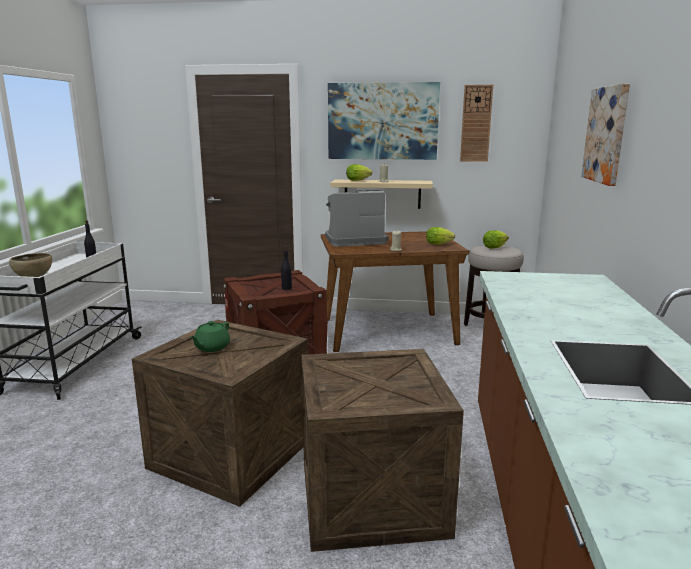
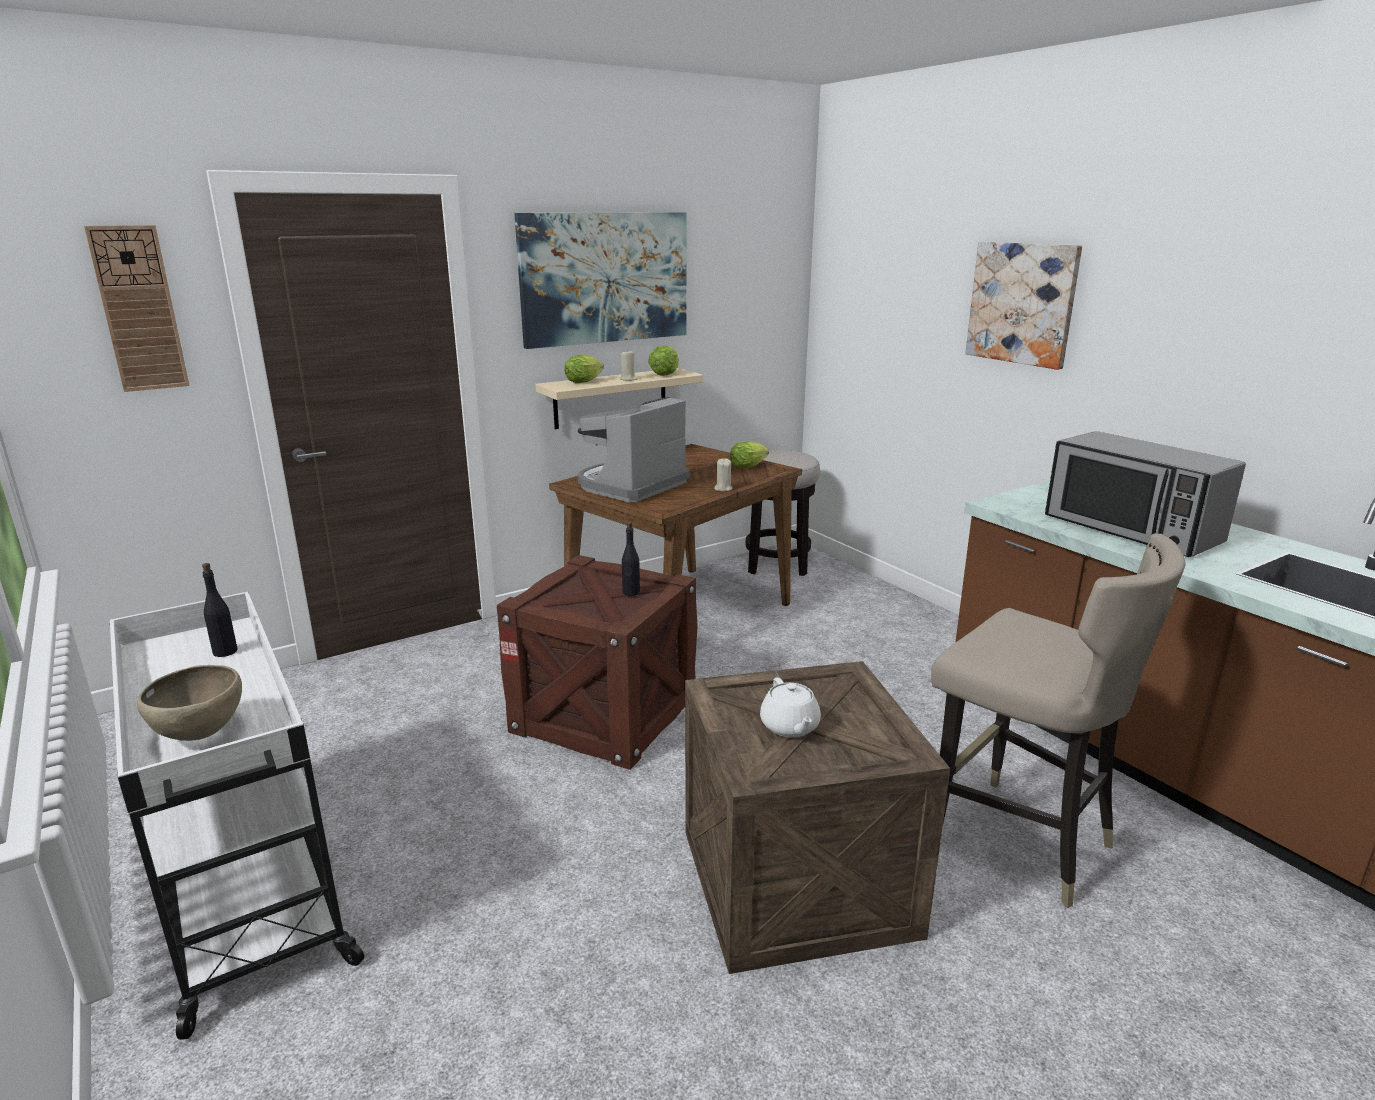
camera: 40 degrees left, 5 degrees up
(211, 347) = (789, 727): green teapot -> white teapot
(370, 498) = (1018, 841): crate -> beige stool
(476, 123) = (730, 275): wall clock -> wall clock (139, 309)
(494, 247) = (779, 455): lettuce -> lettuce (665, 374)
(551, 305) = (1131, 530): none -> microwave

